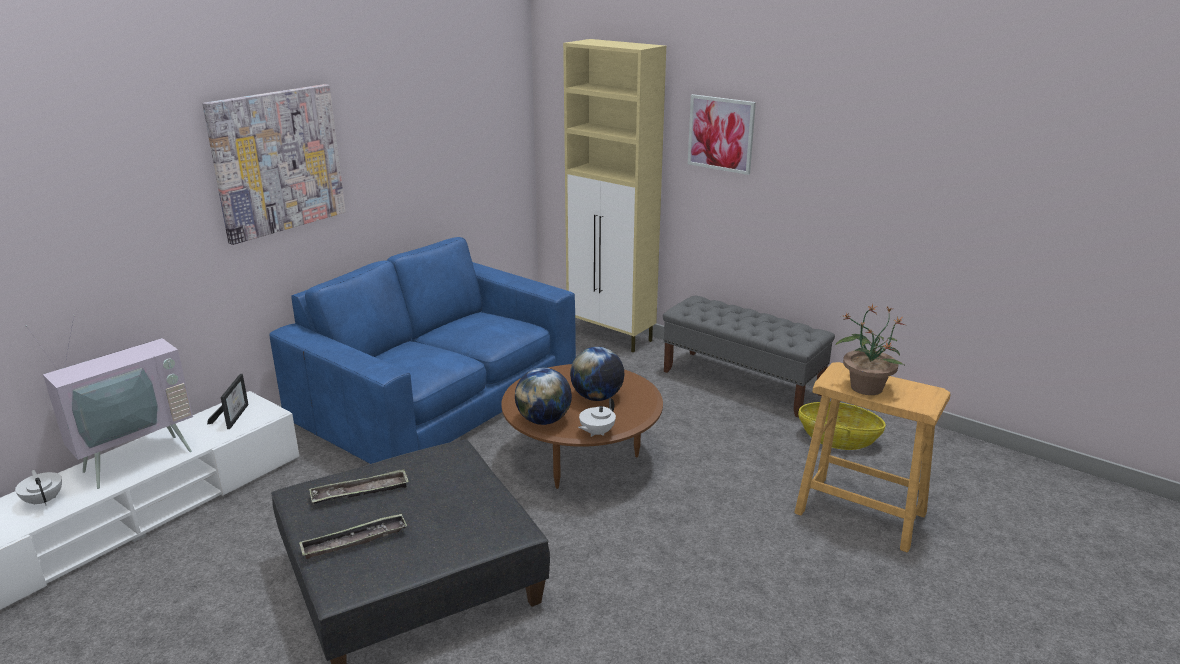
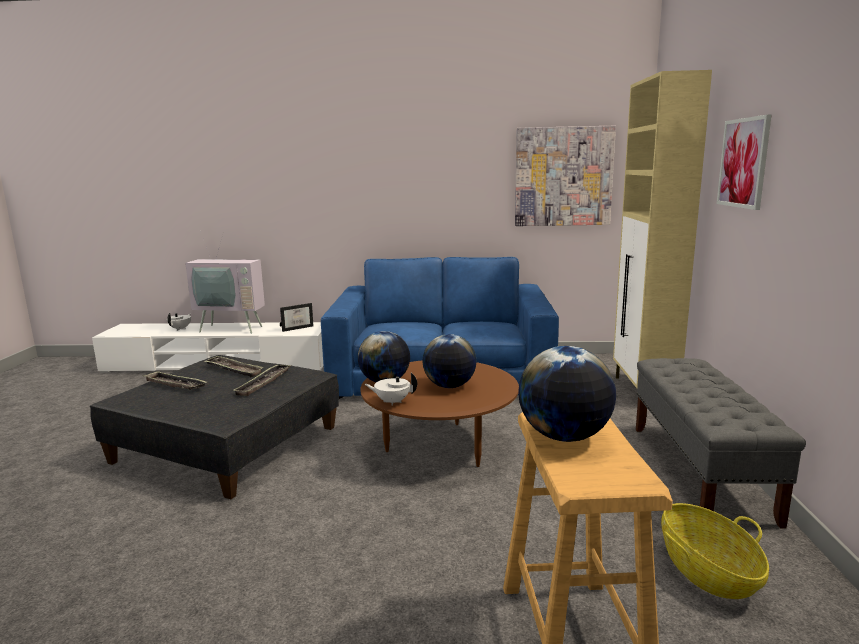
camera: 55 degrees right, 10 degrees down
(277, 161) = (372, 168): picture -> picture (563, 177)
(438, 483) = (264, 383): none -> tray
(866, 387) = (564, 437): potted plant -> globe

